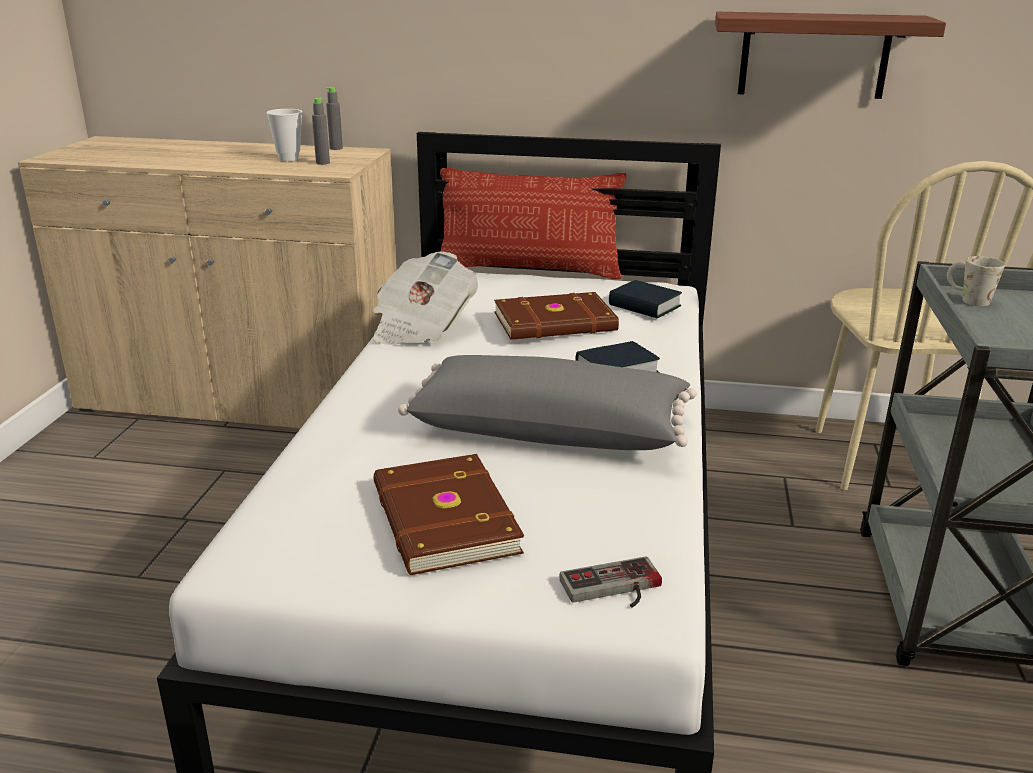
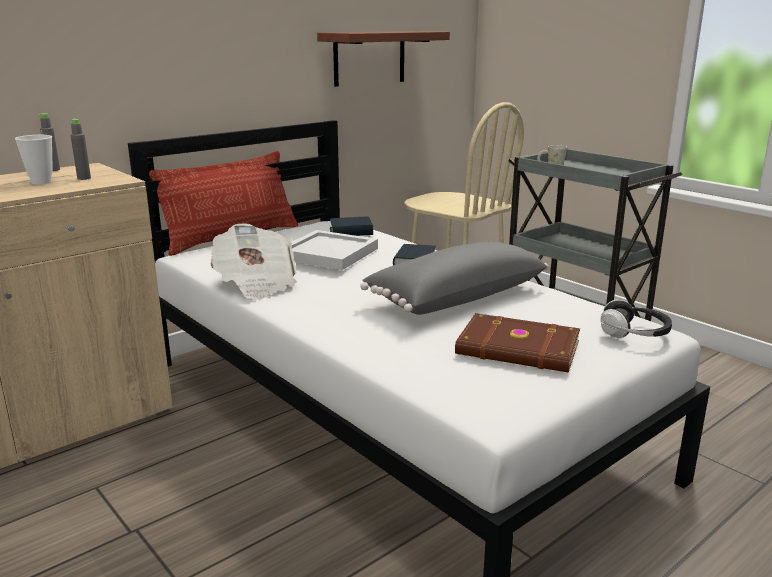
camera: 50 degrees left, 5 degrees down
(556, 323) = (330, 253): brown book -> white tray
(614, 589) = (634, 333): game controller -> headphones

